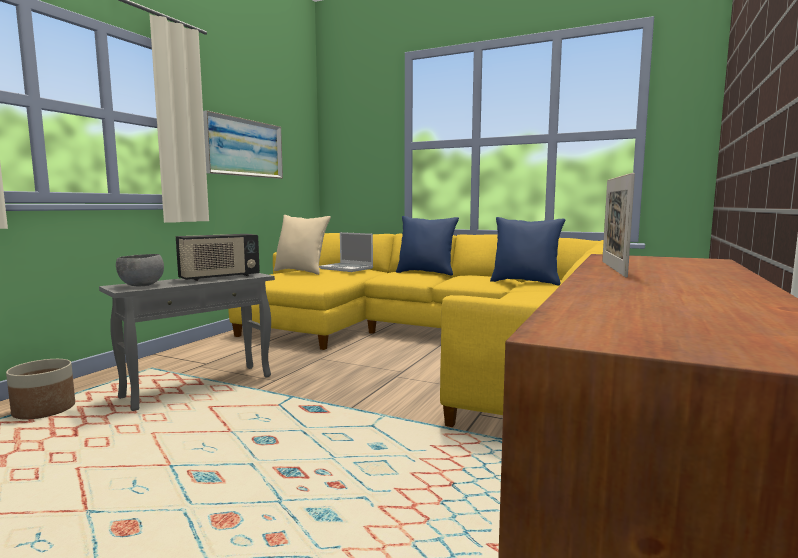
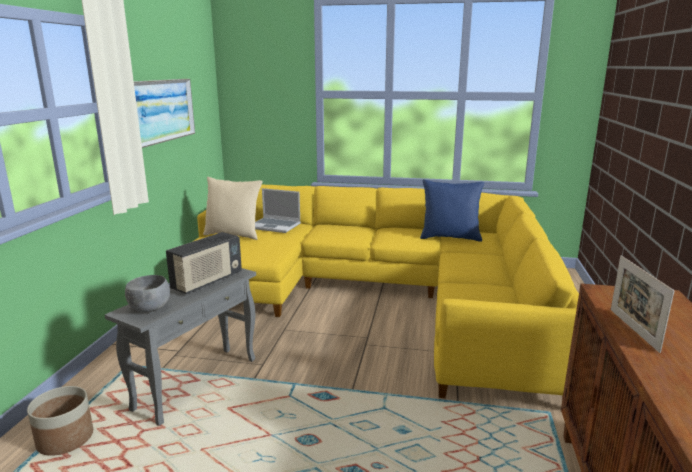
camera: 15 degrees left, 10 degrees up
(426, 273) = (352, 226): blue pillow -> none

